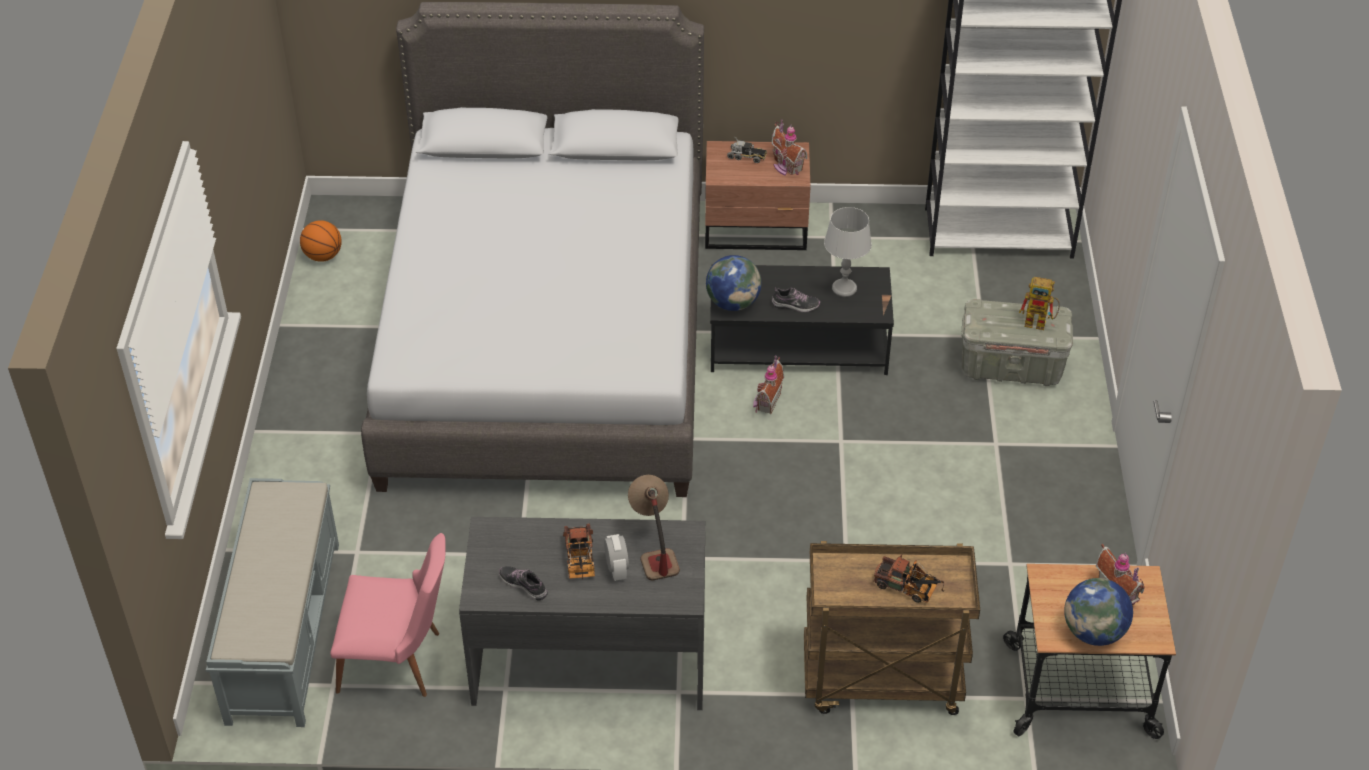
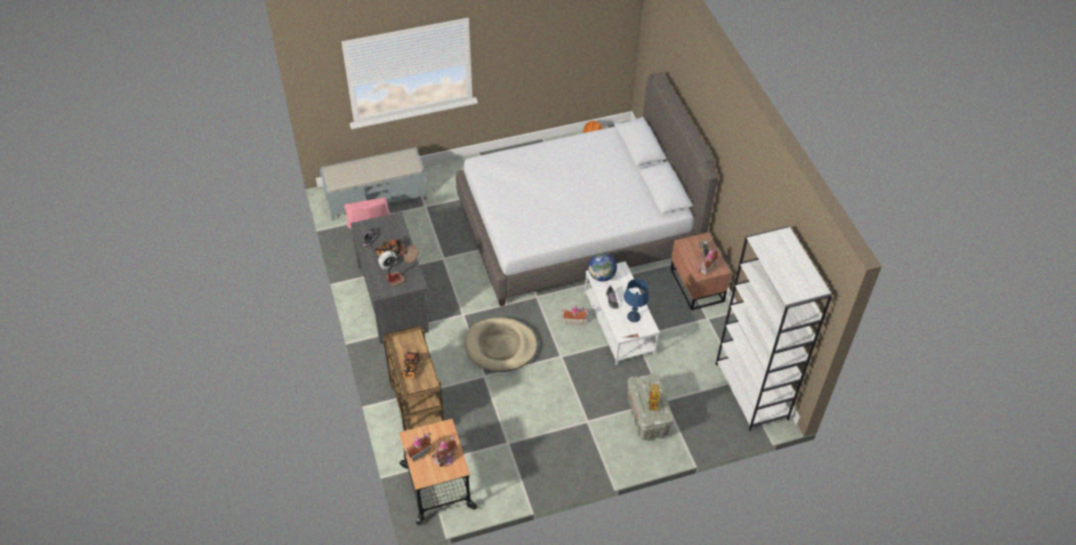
camera: 70 degrees right, 5 degrees up
(786, 520) = (500, 347): none -> beige dog bed
(799, 345) = (619, 324): black coffee table -> white coffee table
(844, 288) = (633, 317): grey table lamp -> blue table lamp
(1093, 632) = (417, 453): globe -> toy house

